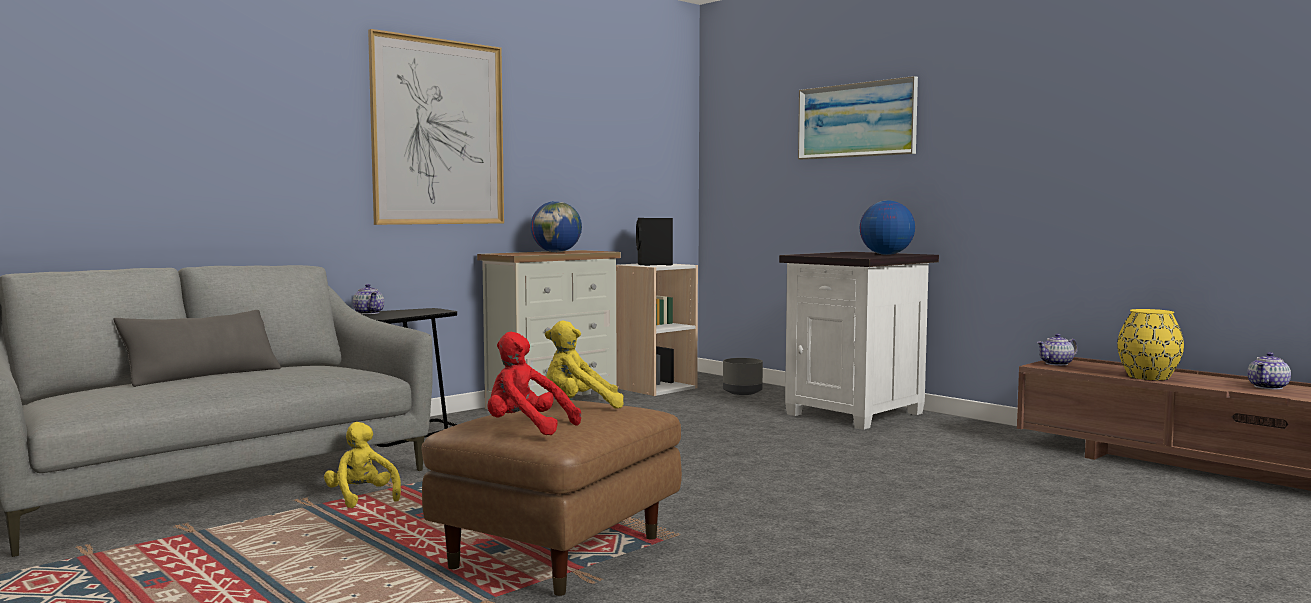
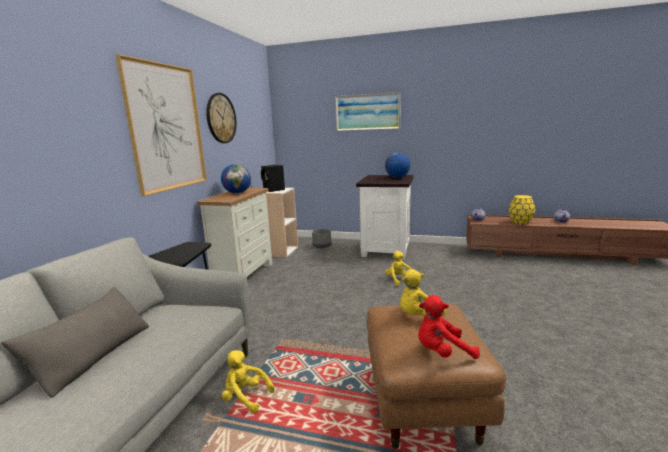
camera: 30 degrees left, 10 degrees up
(369, 313) = (156, 257): teapot -> none
(557, 126) = (221, 118): none -> wall clock
(792, 449) = (399, 280): none -> yellow plush toy

